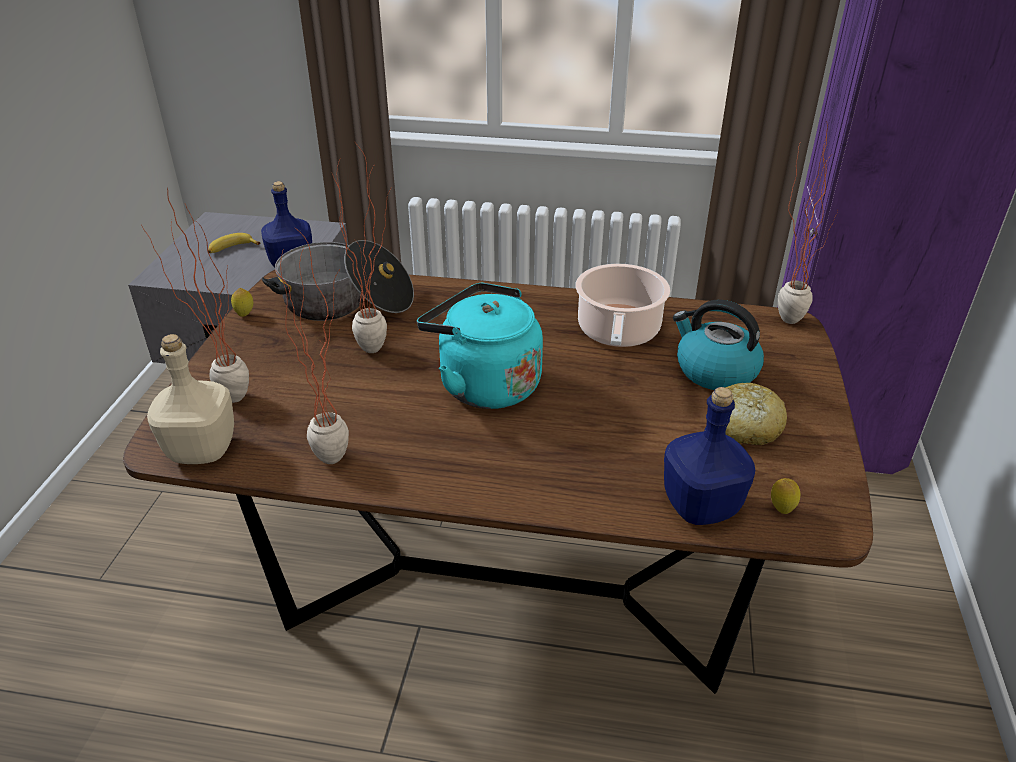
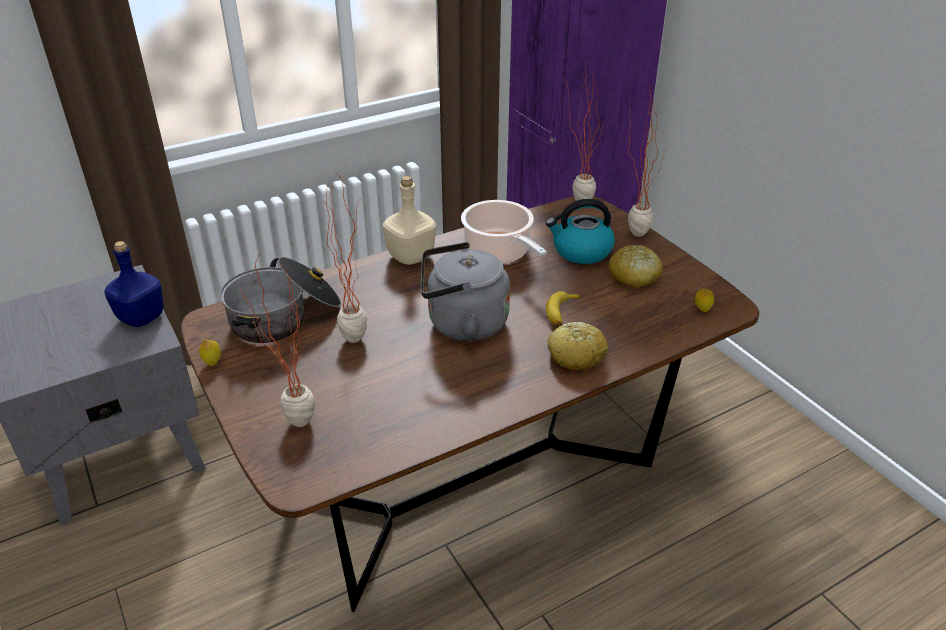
camera: 40 degrees left, 0 degrees up
(203, 449) = (332, 466): beige bottle -> beige bottle (411, 256)
(232, 249) = (60, 329): banana -> banana (562, 313)
(337, 450) = (428, 413): potted plant -> potted plant (633, 230)
(484, 384) = (462, 324): turquoise kettle -> grey kettle
(555, 476) = (576, 355): none -> bread
(699, 507) = (665, 330): blue bottle -> none

